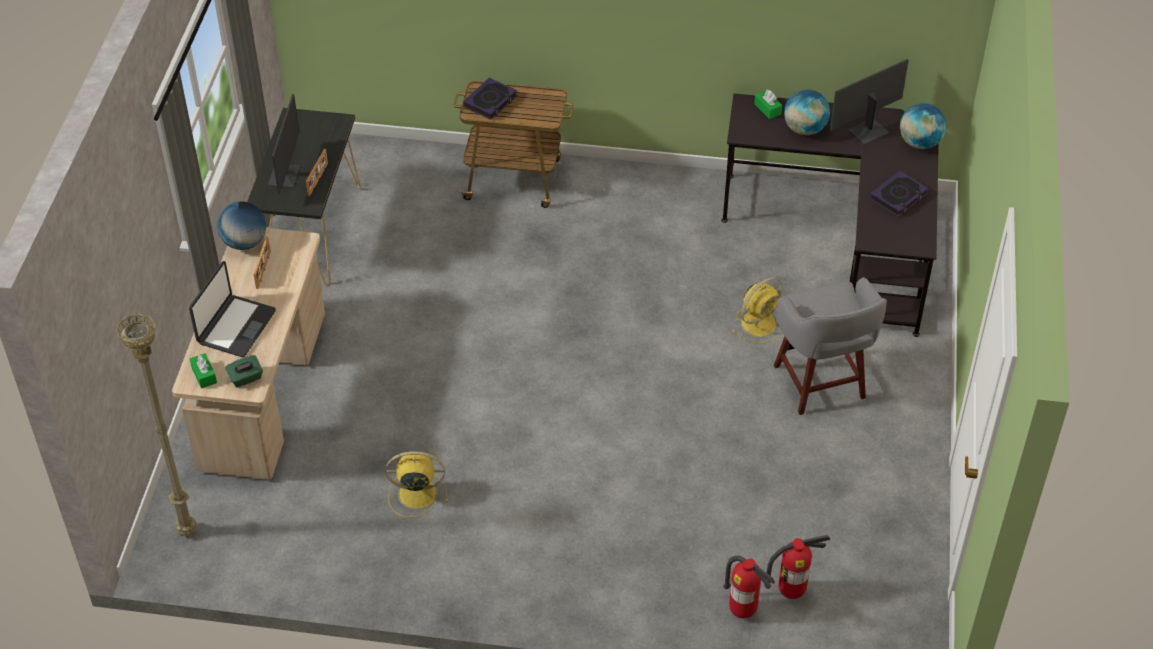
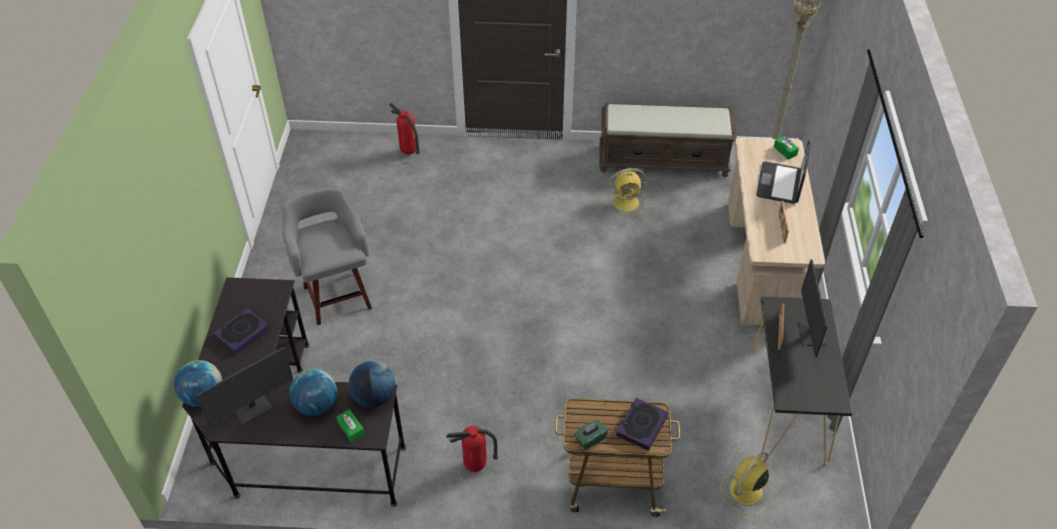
camera: 175 degrees right, 0 degrees up
(244, 242) = (808, 248): globe -> globe (374, 397)
(246, 378) = (754, 150): green tissue box -> green tissue box (590, 439)
(338, 566) = (664, 160): none -> brown bench
(760, 323) = (379, 344): yellow fan -> yellow fan (744, 491)
(791, 591) = (377, 164): fire extinguisher -> fire extinguisher (475, 467)

